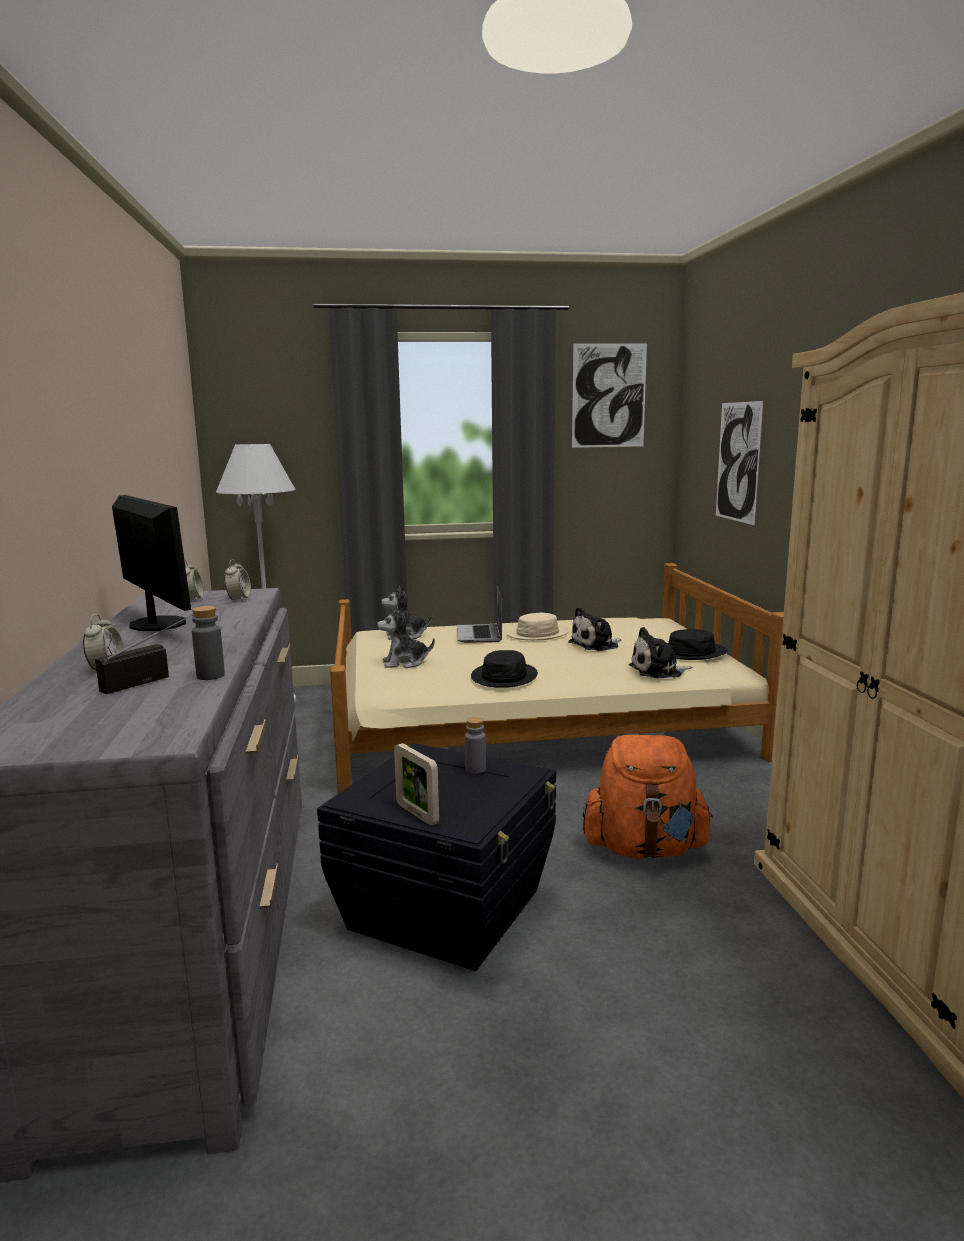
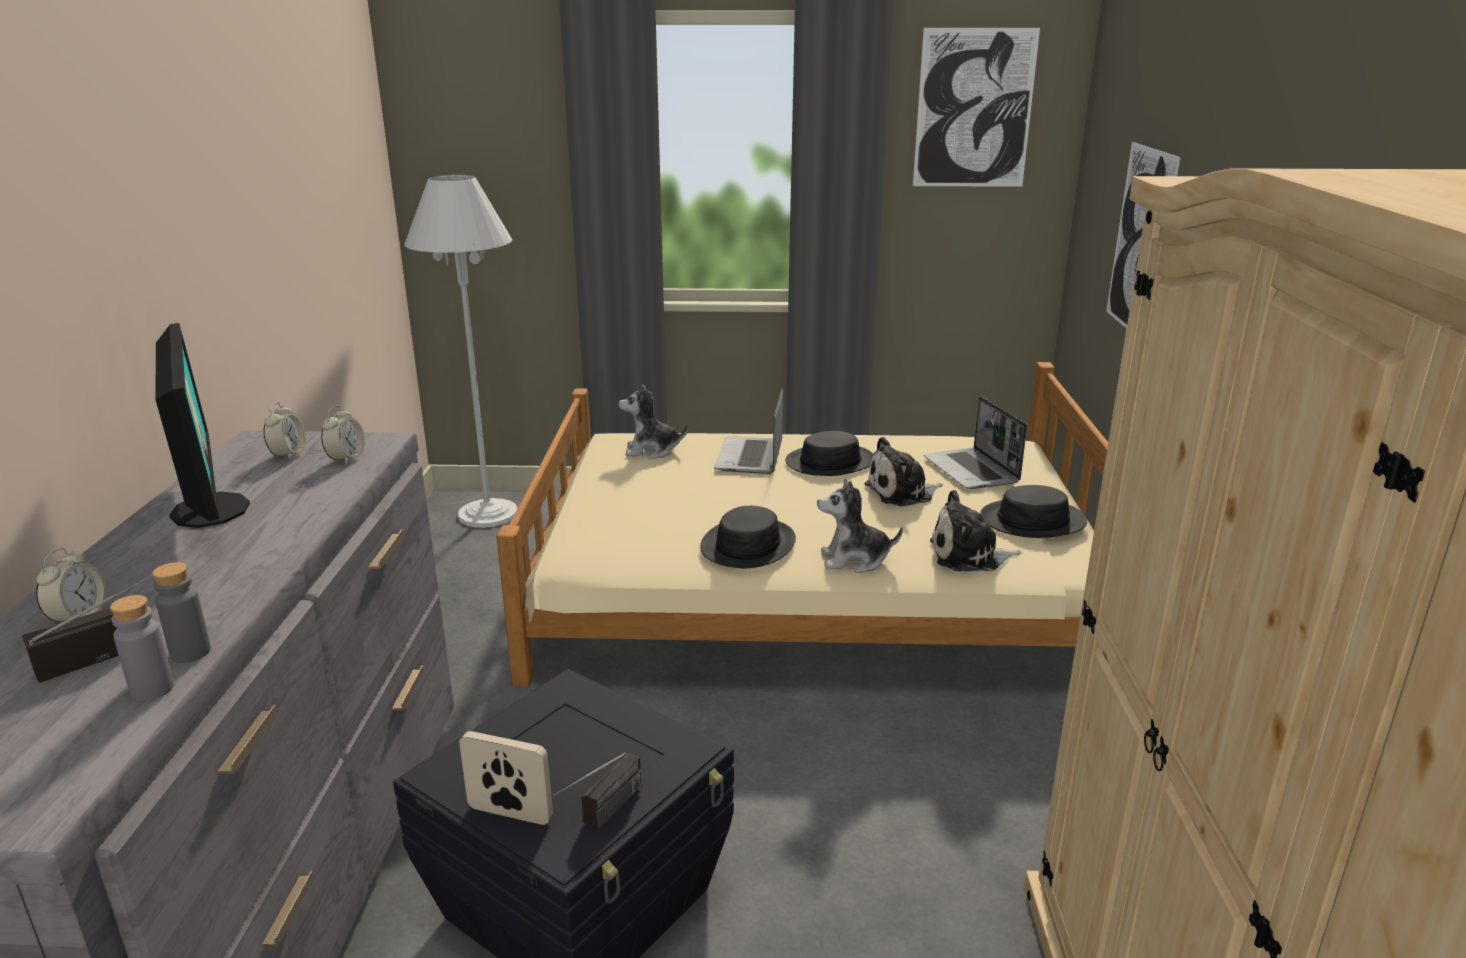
camera: 10 degrees right, 10 degrees up
(404, 663) = (627, 504): plush toy -> plush toy (854, 560)
(417, 814) = (510, 813): picture frame -> picture frame turned 135 degrees clockwise
(475, 769) = (624, 735): grey bottle -> grey bottle (152, 690)
(485, 809) = (602, 817): none -> radio
(537, 634) = (830, 462): beige hat -> black hat
(637, 632) = (972, 471): none -> laptop
(644, 849) = (879, 836): orange backpack -> none

